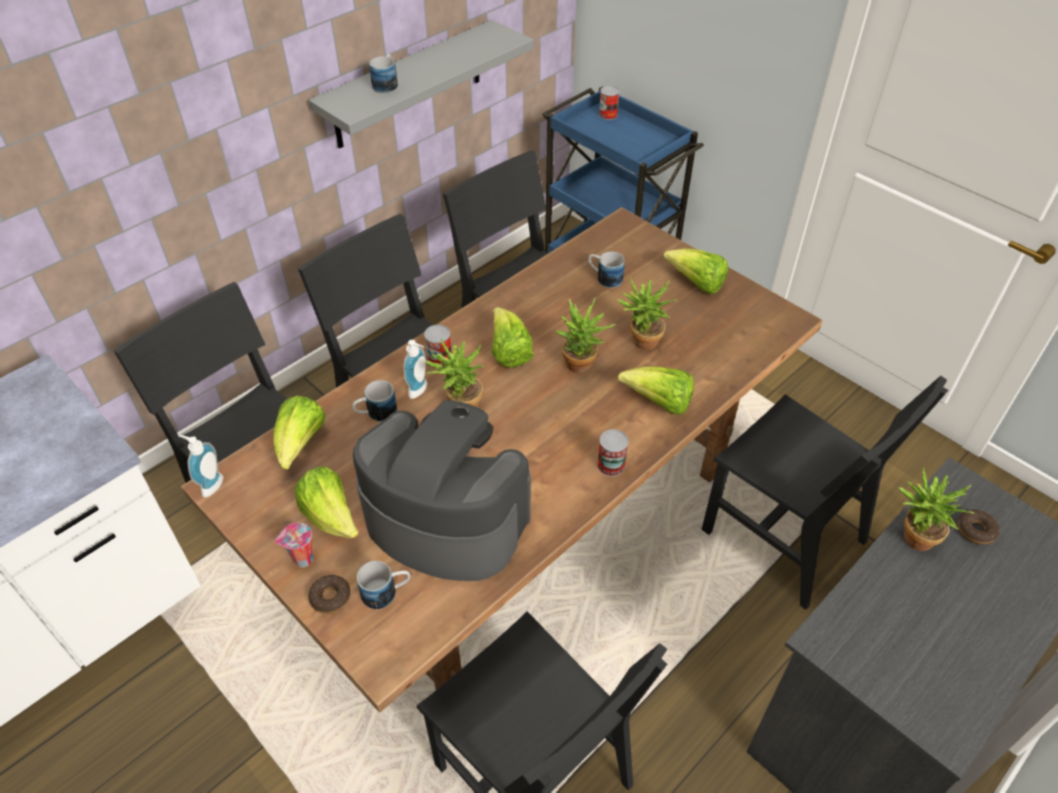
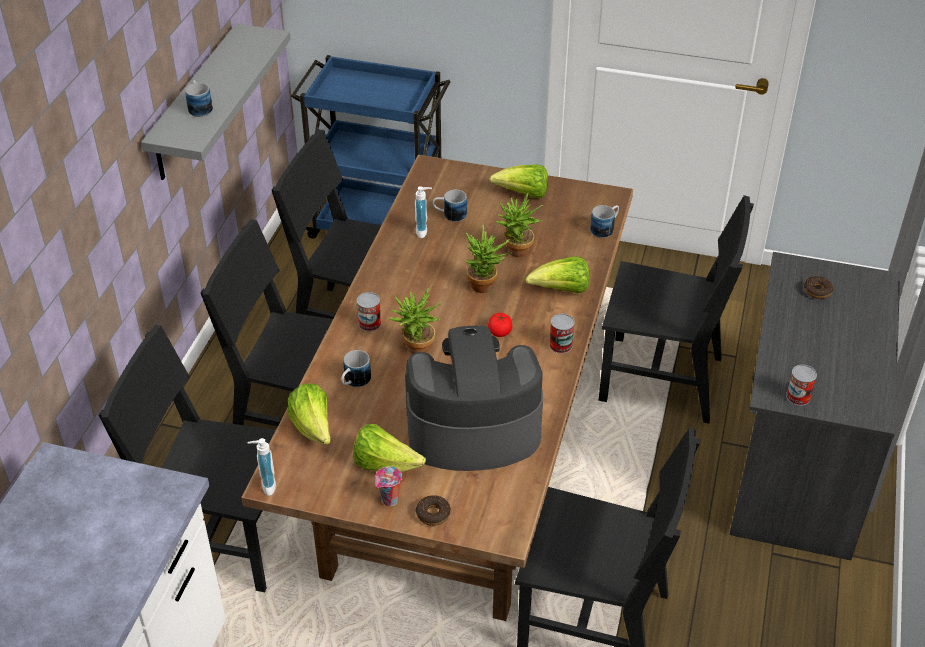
camera: 30 degrees left, 5 degrees down
(387, 592) = (471, 493): mug -> mug (605, 228)
(420, 391) = (375, 352): soap dispenser -> soap dispenser (424, 231)
(509, 352) = (420, 297): lettuce -> none
(559, 421) = (500, 331): none -> tomato
(608, 114) = (347, 79): can -> can (798, 396)
(912, 539) = (784, 312): potted plant -> none

